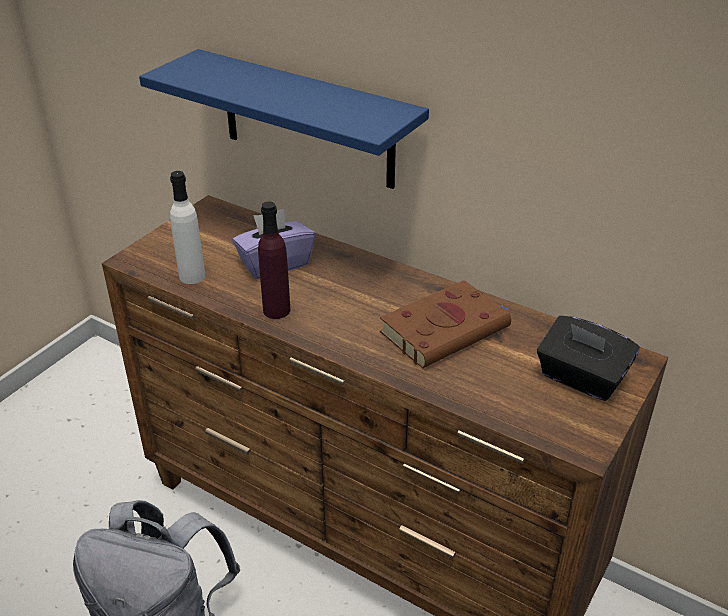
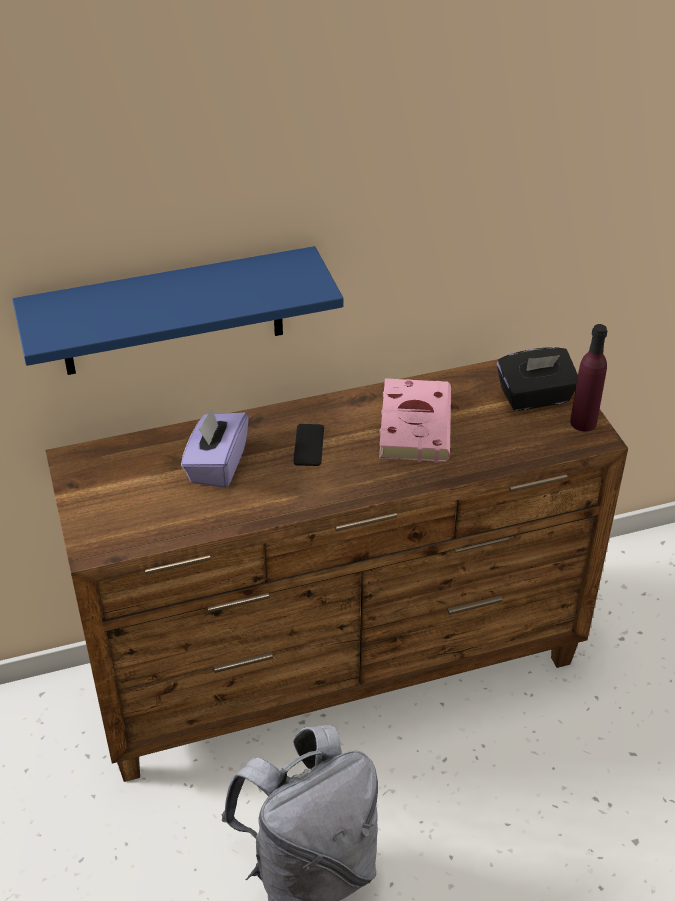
camera: 50 degrees left, 5 degrees up
(192, 276) = (172, 523): white bottle -> none
(276, 310) = (284, 498): purple bottle -> purple bottle (583, 422)
(349, 291) = (309, 445): none -> phone
(447, 329) = (414, 423): brown book -> pink book

